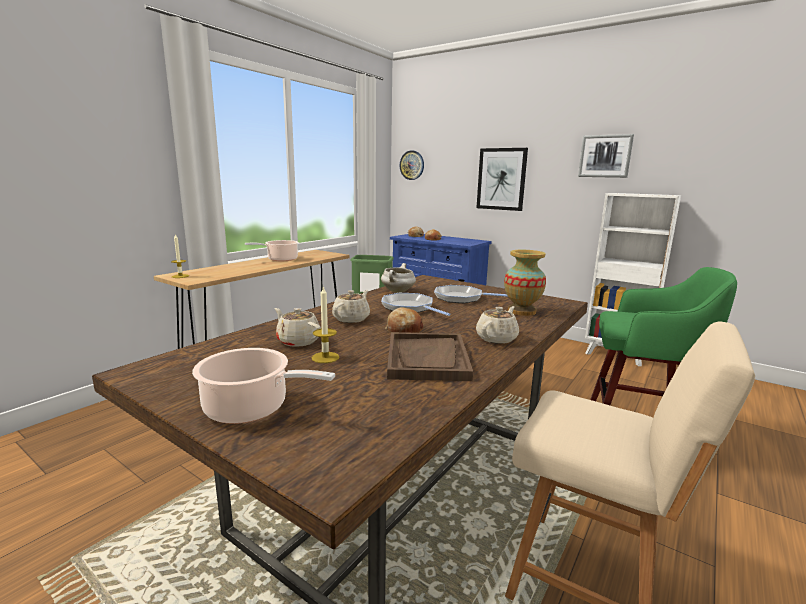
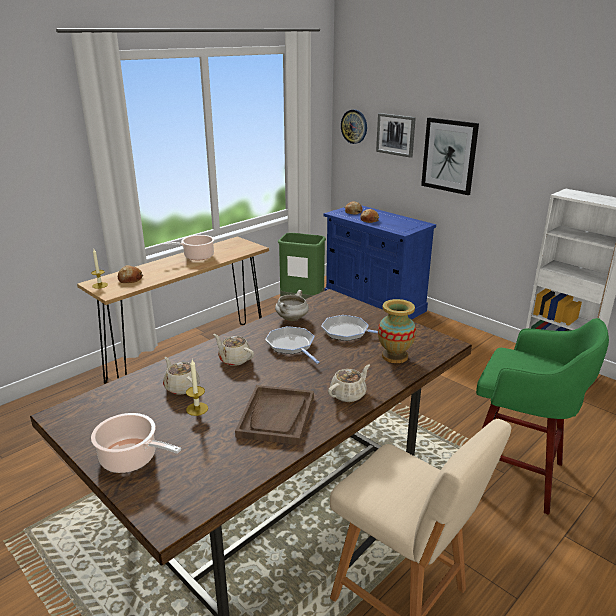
camera: 10 degrees right, 10 degrees up
(352, 319) = (234, 359): beige teapot -> beige teapot turned 90 degrees counterclockwise
(403, 330) = (273, 378): bread -> bread (130, 279)
(605, 156) = (562, 144): picture -> picture (396, 134)

